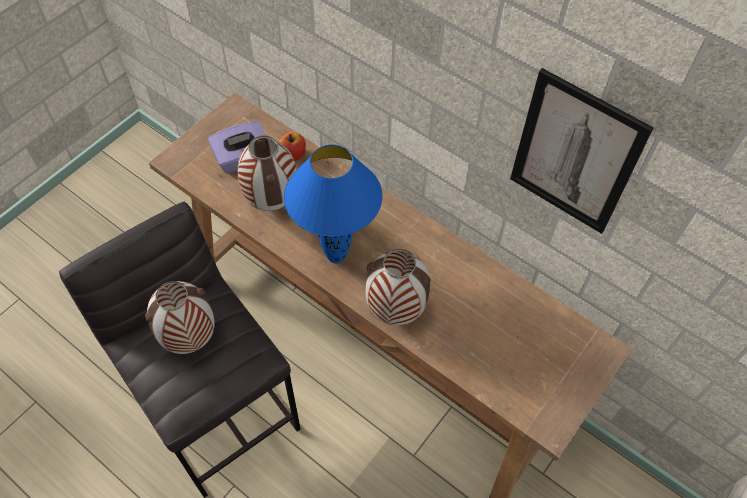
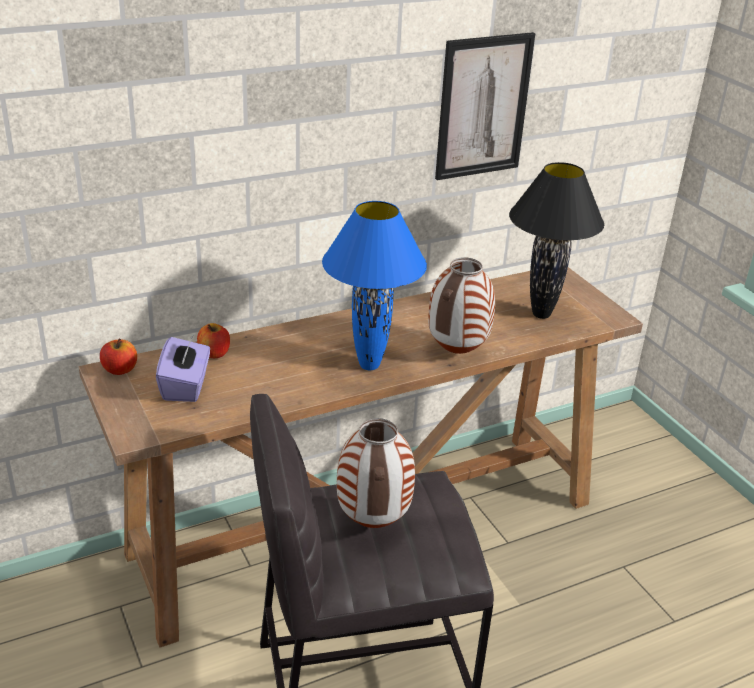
camera: 65 degrees left, 25 degrees down
(241, 115) = (120, 370): none -> apple
(271, 202) = (265, 384): vase -> none
(507, 357) = (540, 315): none -> black table lamp

